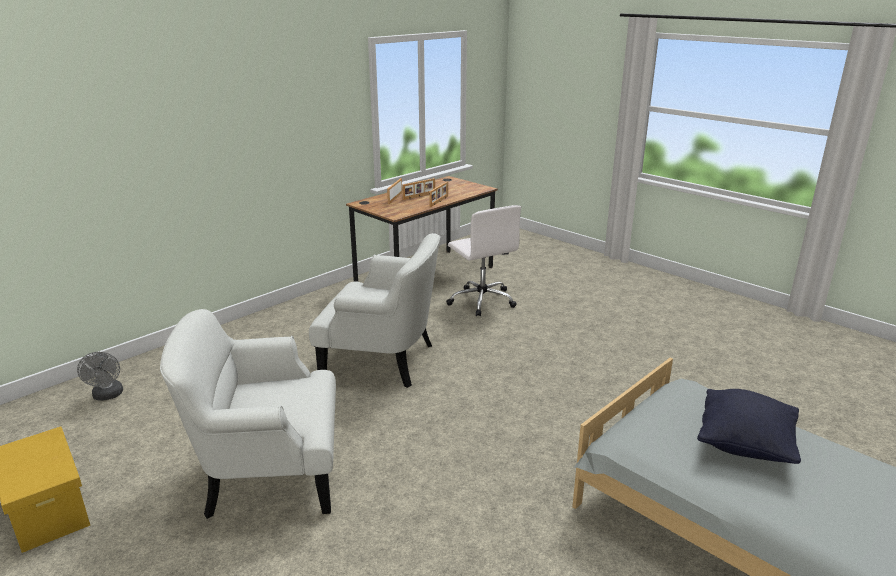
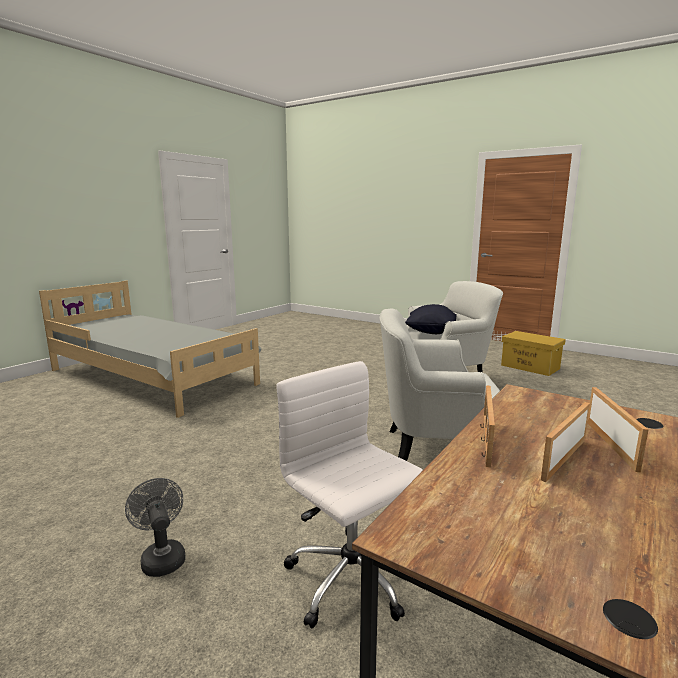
camera: 170 degrees right, 10 degrees down
(108, 396) = (623, 405): grey fan -> grey fan (161, 557)
(744, 445) = (167, 337): black pillow -> black pillow (431, 332)

